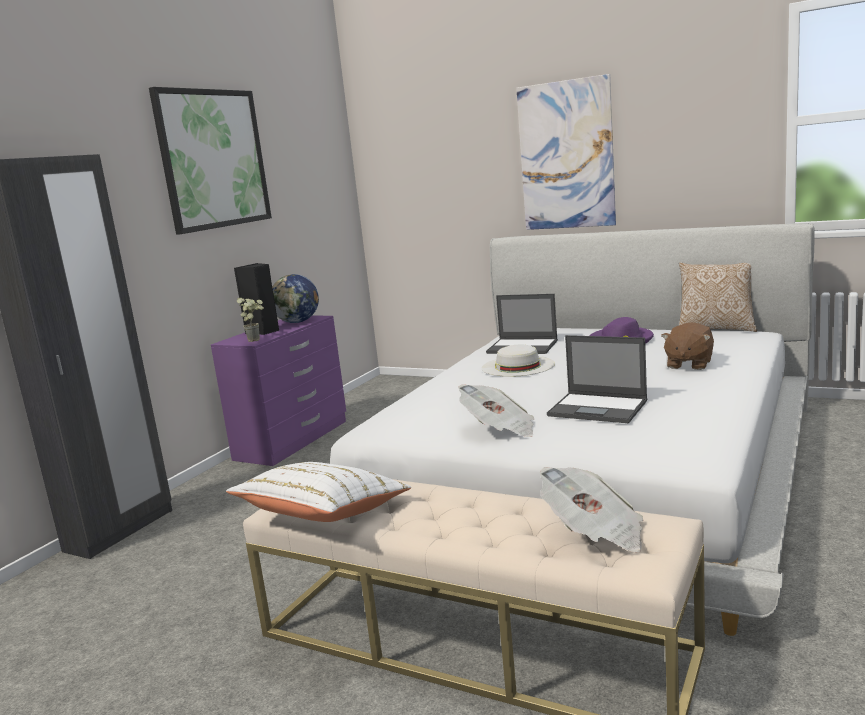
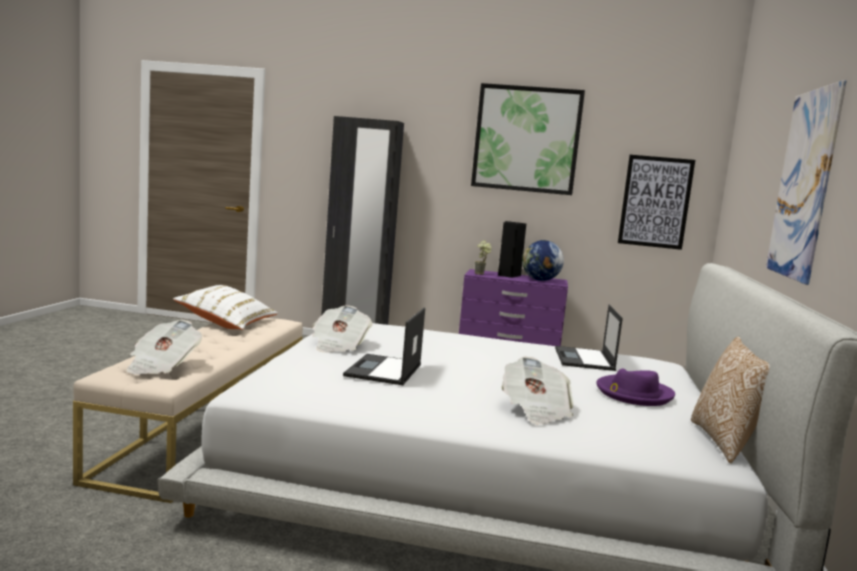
camera: 70 degrees right, 5 degrees down
(323, 207) = (655, 202): none -> picture
(517, 366) = (508, 353): white hat -> none
(688, 364) = (535, 410): brown plush toy -> newspaper

